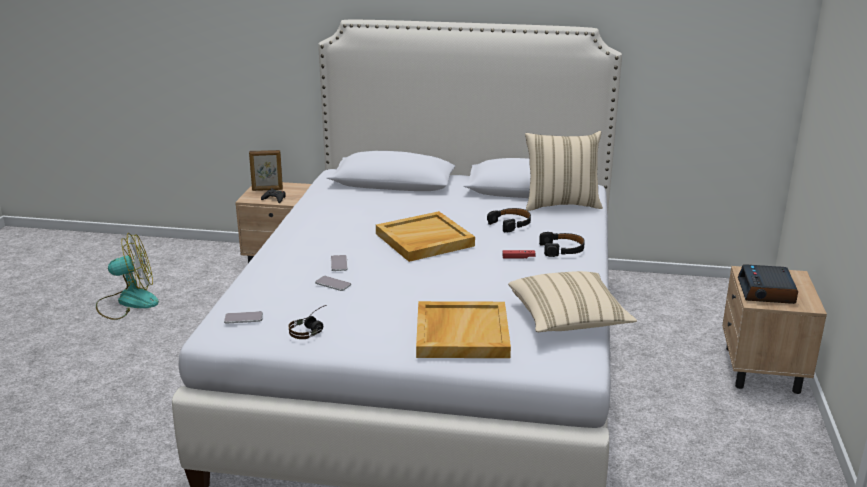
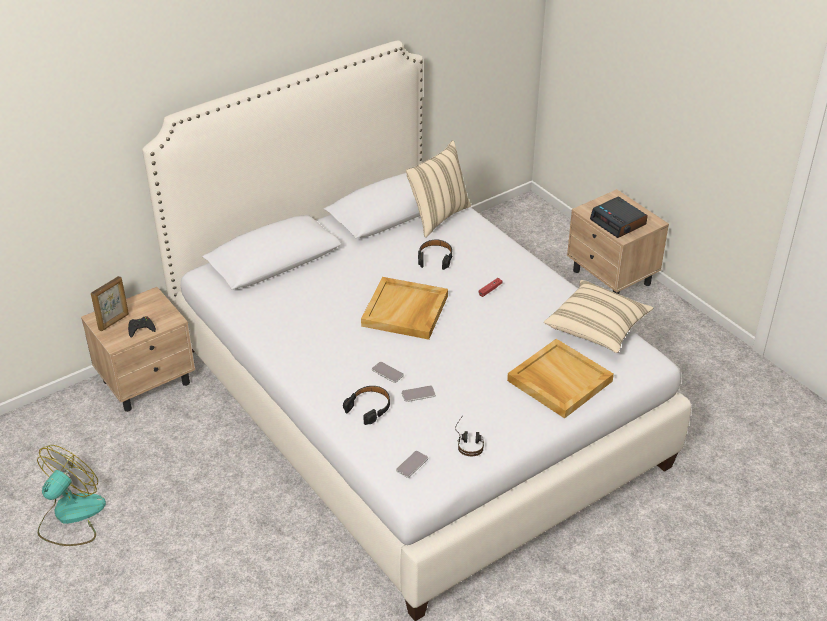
camera: 45 degrees left, 15 degrees up
(562, 249) = (504, 264): black headphones -> black headphones (369, 408)

